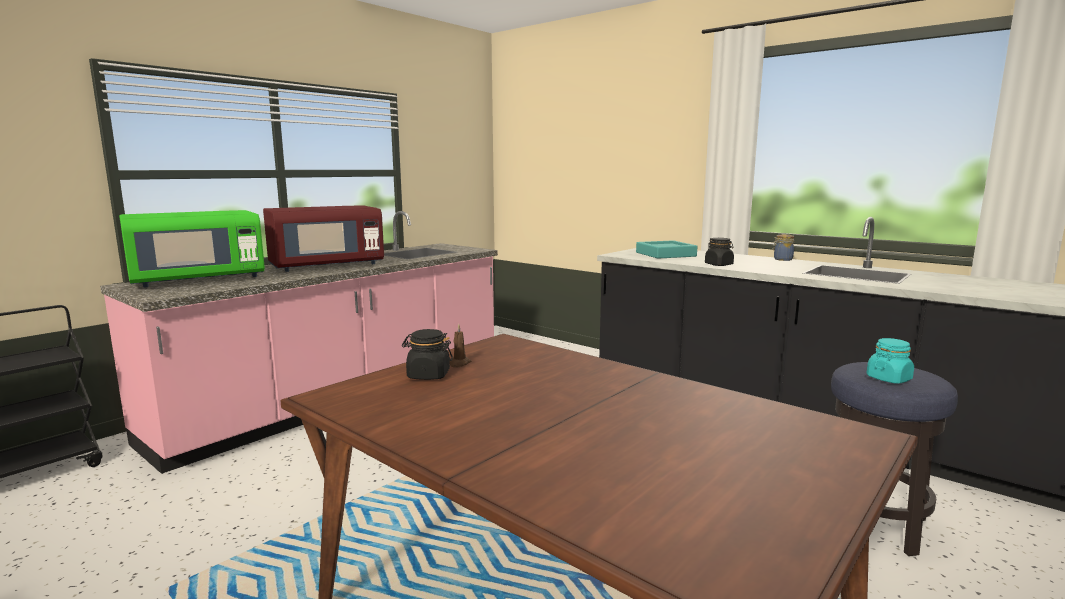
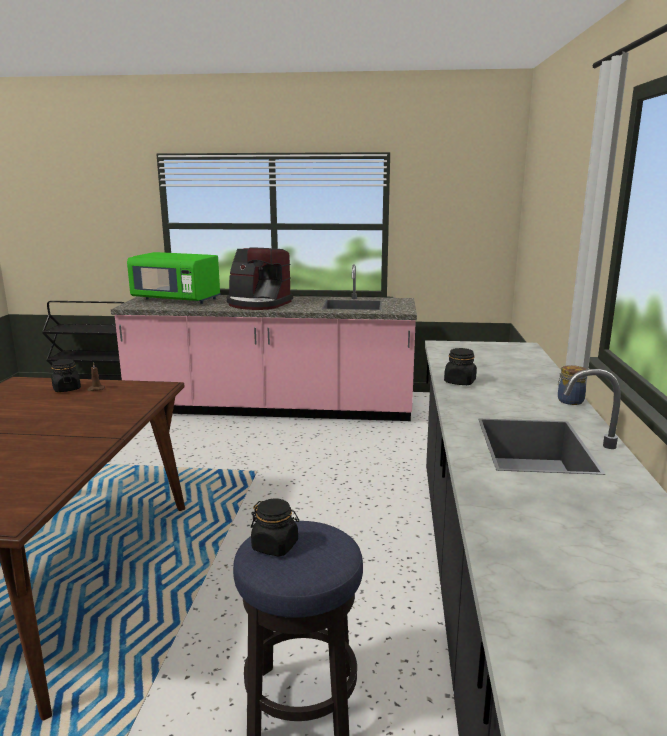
camera: 55 degrees right, 5 degrees up
(326, 266) = (258, 304): red microwave -> coffee machine
(665, 254) = (485, 356): turquoise tray -> none
(888, 379) = (275, 546): turquoise jar -> black jar

